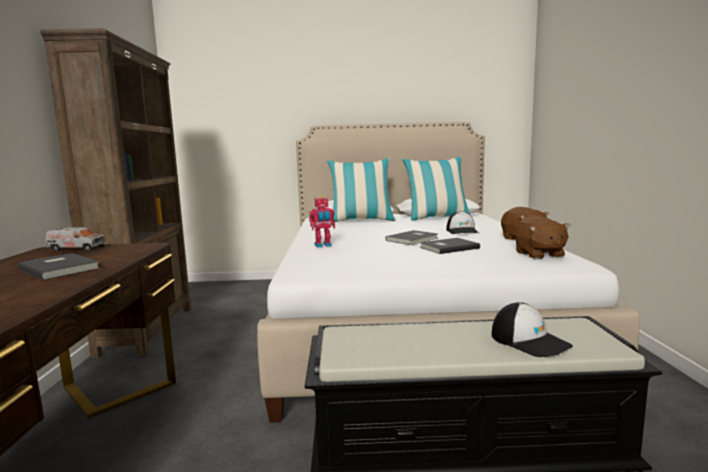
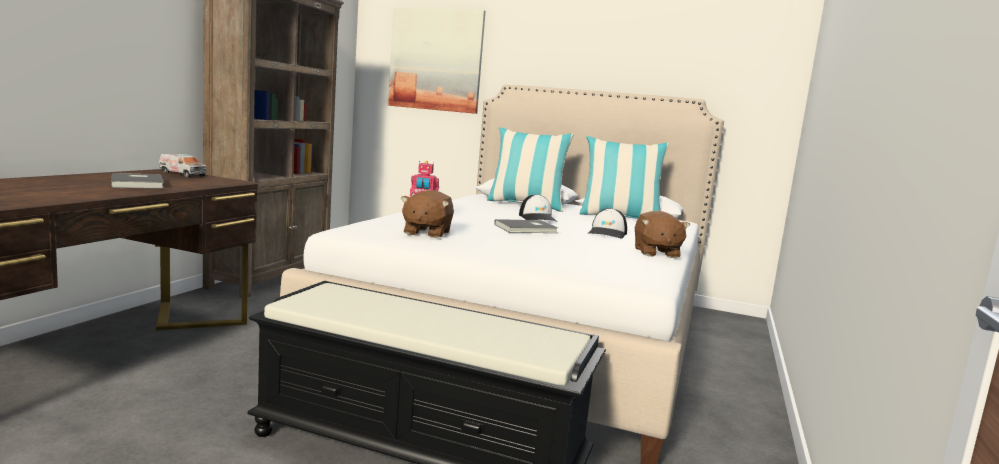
camera: 20 degrees right, 0 degrees up
(244, 111) = (436, 60): none -> picture
(447, 247) = (543, 242): grey book -> none
(530, 341) = (481, 334): cap -> cap (537, 218)
(539, 254) = (626, 266): brown plush toy -> brown plush toy (426, 233)

